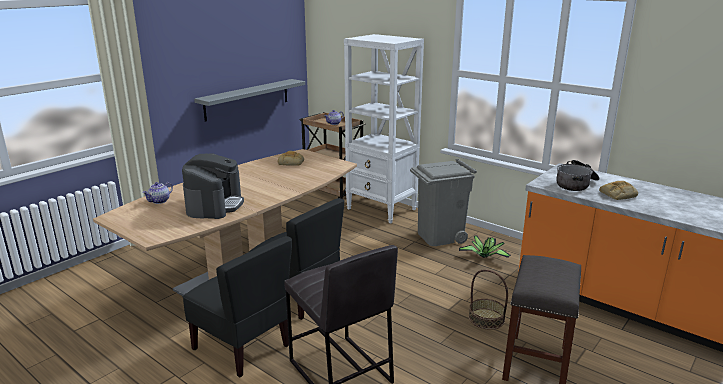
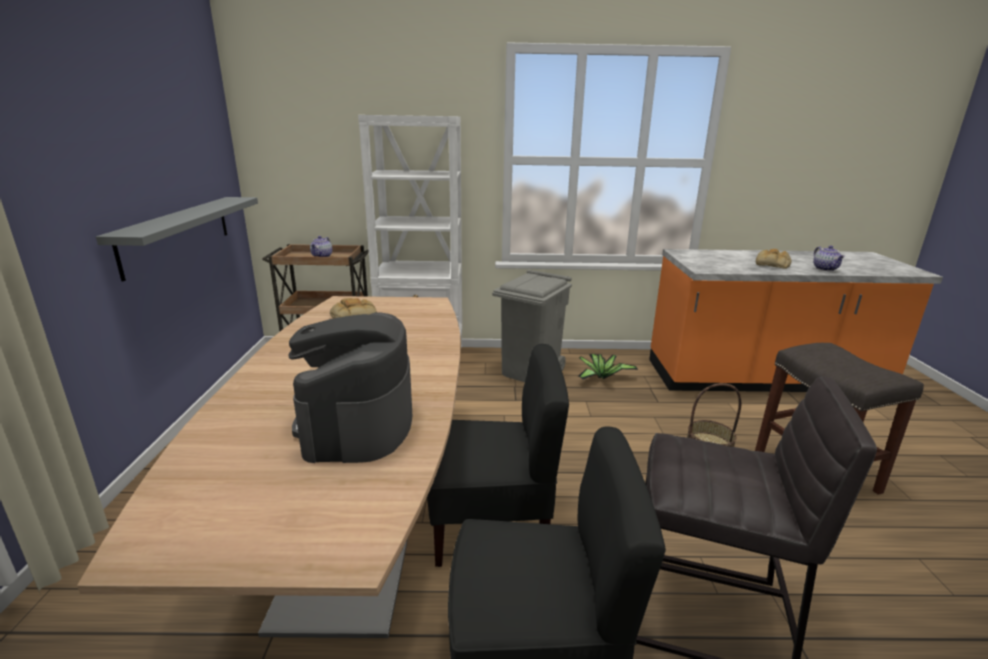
camera: 40 degrees left, 0 degrees up
(159, 201) = (217, 460): teapot -> teapot (826, 269)
(215, 205) = (357, 423): coffee machine -> coffee machine turned 150 degrees counterclockwise
(576, 184) = (725, 263): cooking pot -> none

